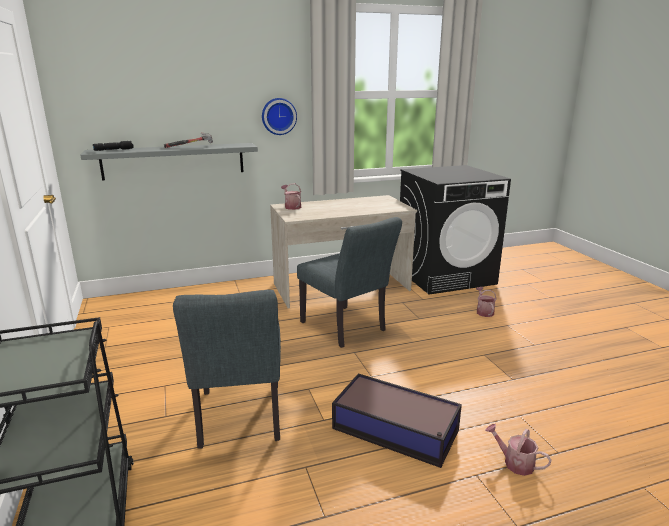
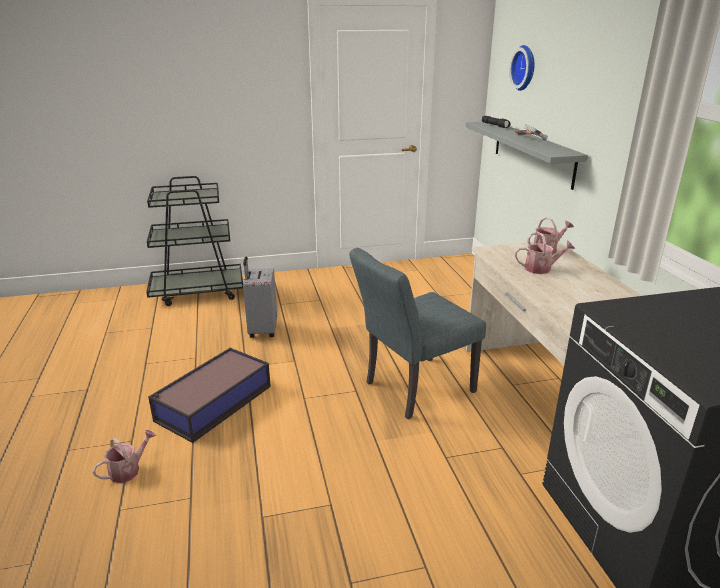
camera: 95 degrees right, 5 degrees up
(239, 421) = (262, 330): grey chair -> grey suitcase
(278, 116) = (619, 126): wall clock -> wall clock (525, 68)
(484, 311) = (480, 548): watering can -> watering can (541, 269)

